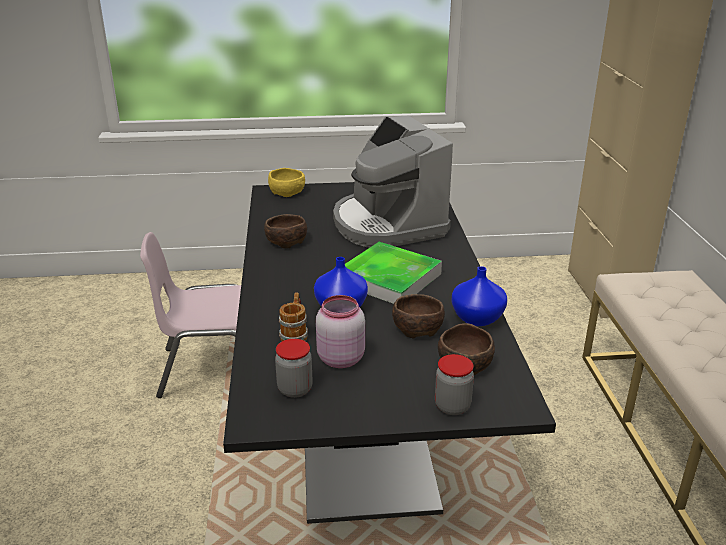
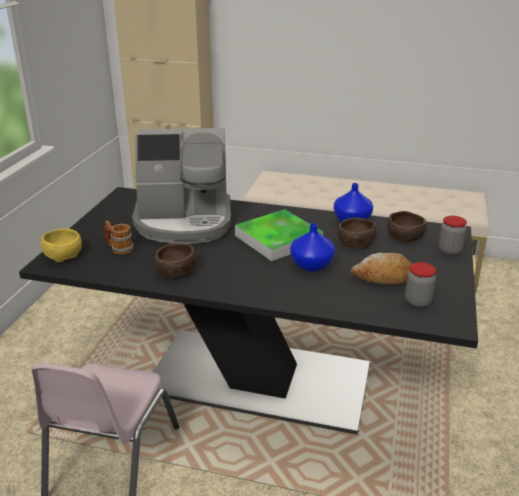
camera: 70 degrees left, 0 degrees up
(295, 333) = (341, 290): mug -> mug (119, 248)
(339, 358) = (383, 278): pink jar -> bread

